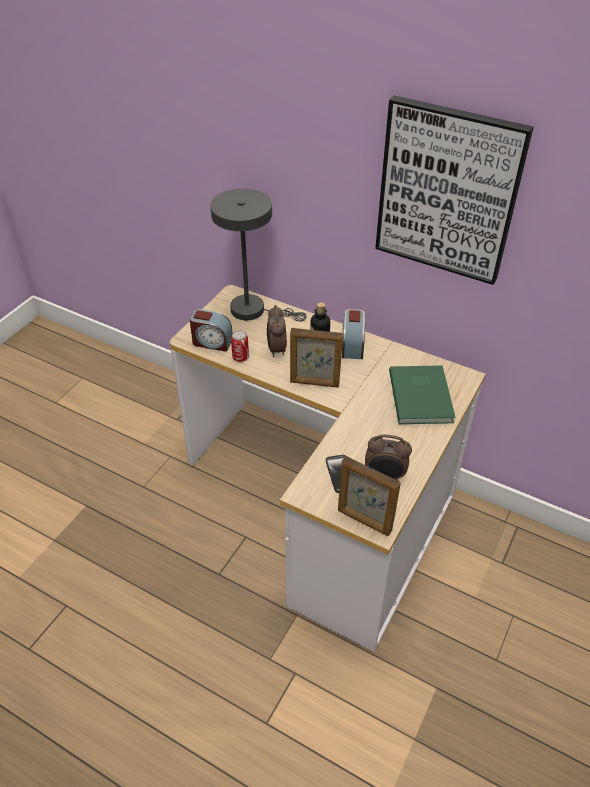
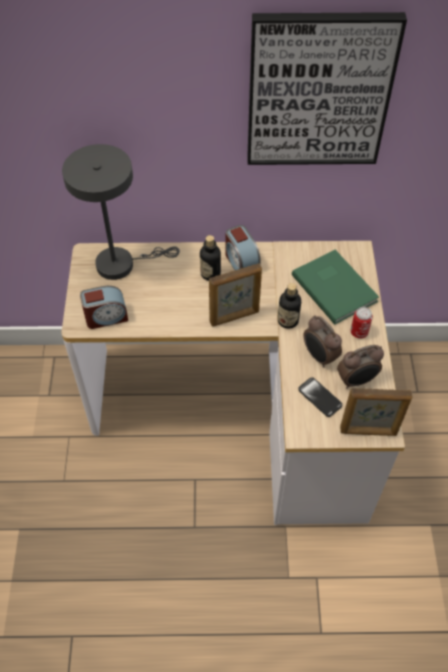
camera: 30 degrees left, 10 degrees up
(240, 358) = (147, 321): can -> can (359, 332)
(276, 349) = (174, 297): alarm clock -> alarm clock (319, 356)
(358, 404) = (288, 320): none -> bottle

